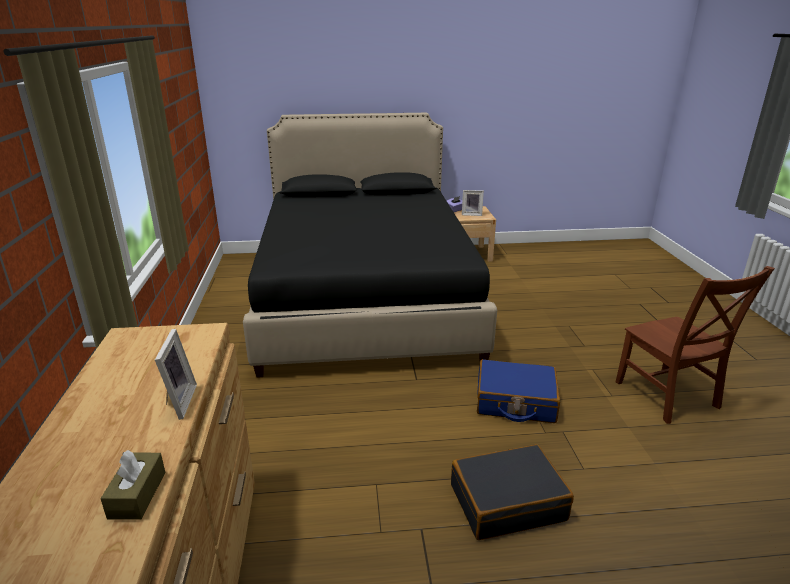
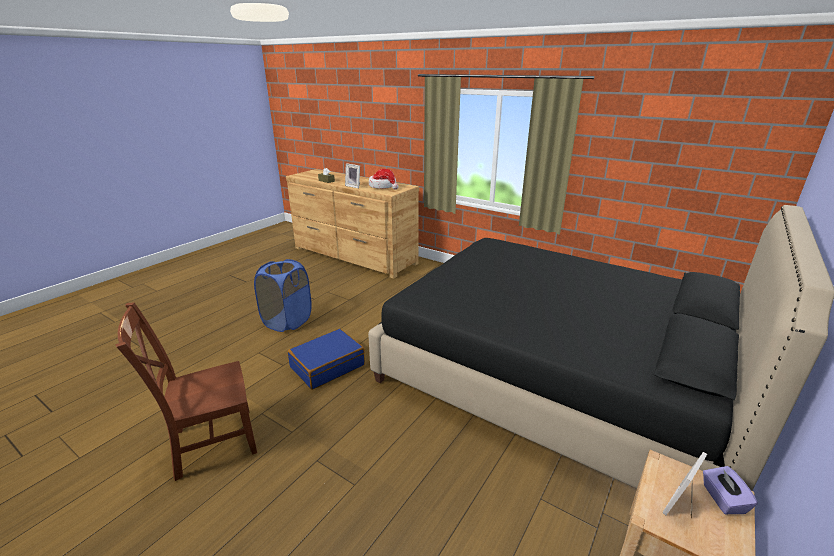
camera: 130 degrees right, 0 degrees up
(148, 362) = (383, 186): none -> hat
(507, 502) = (287, 321): black suitcase -> blue laundry basket
(669, 397) = (210, 443): brown chair -> brown chair turned 45 degrees counterclockwise

